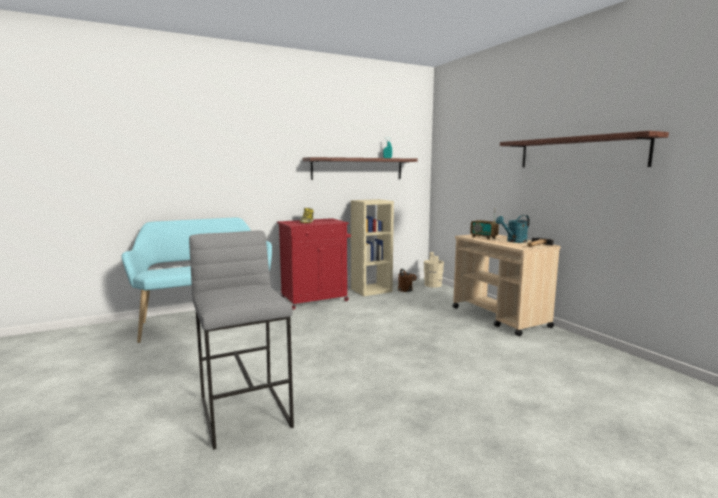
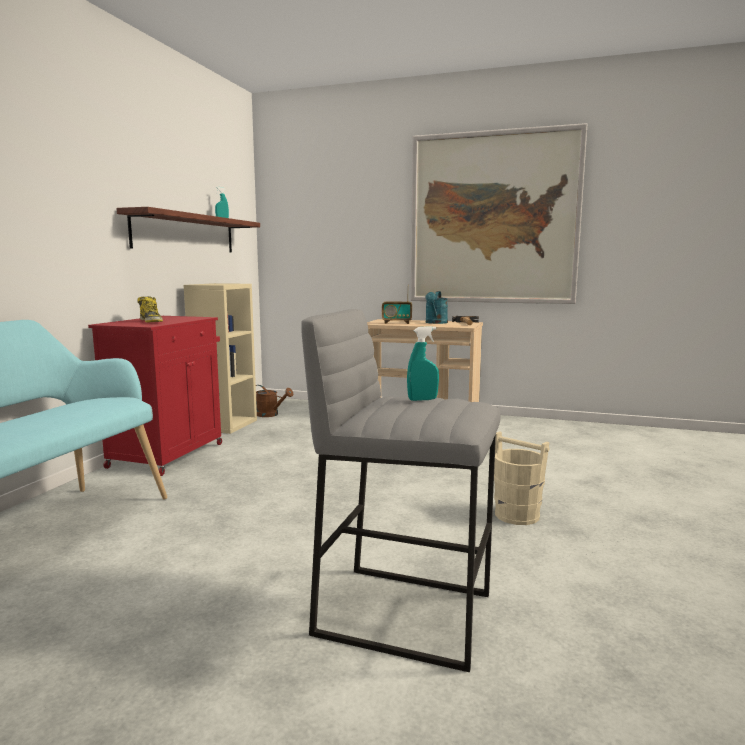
camera: 45 degrees left, 0 degrees up
(247, 289) = (422, 399): none -> turquoise spray bottle
(433, 285) = (288, 402): beige bucket -> beige bucket (516, 515)
(579, 152) = (493, 219): shelf -> picture

